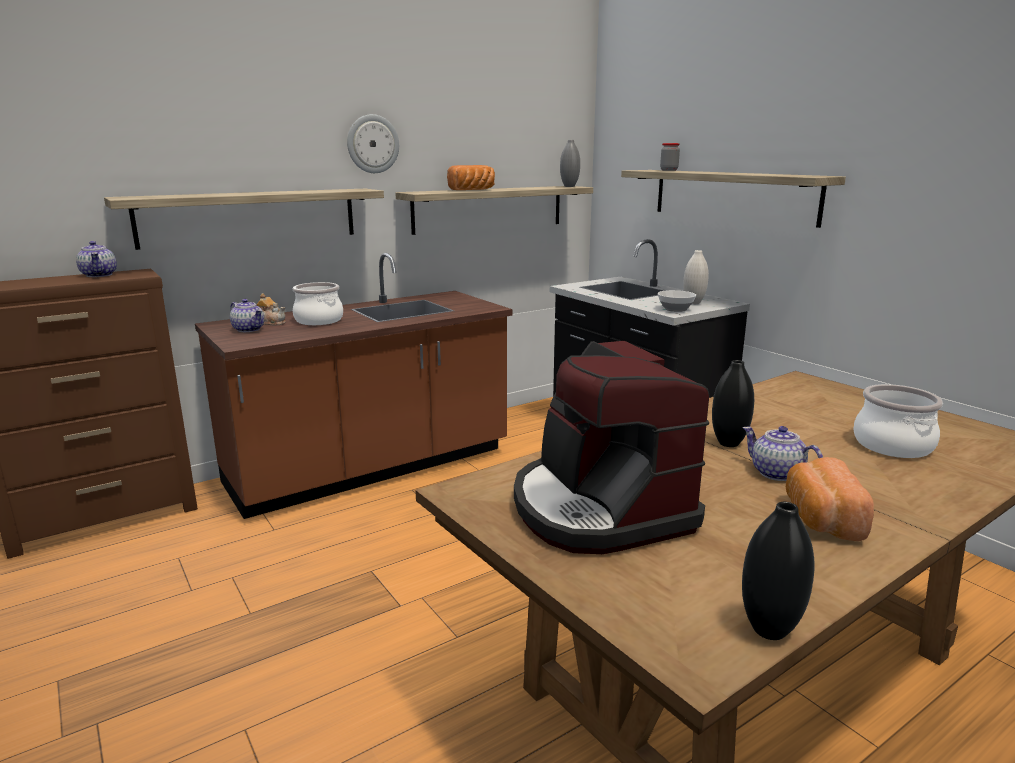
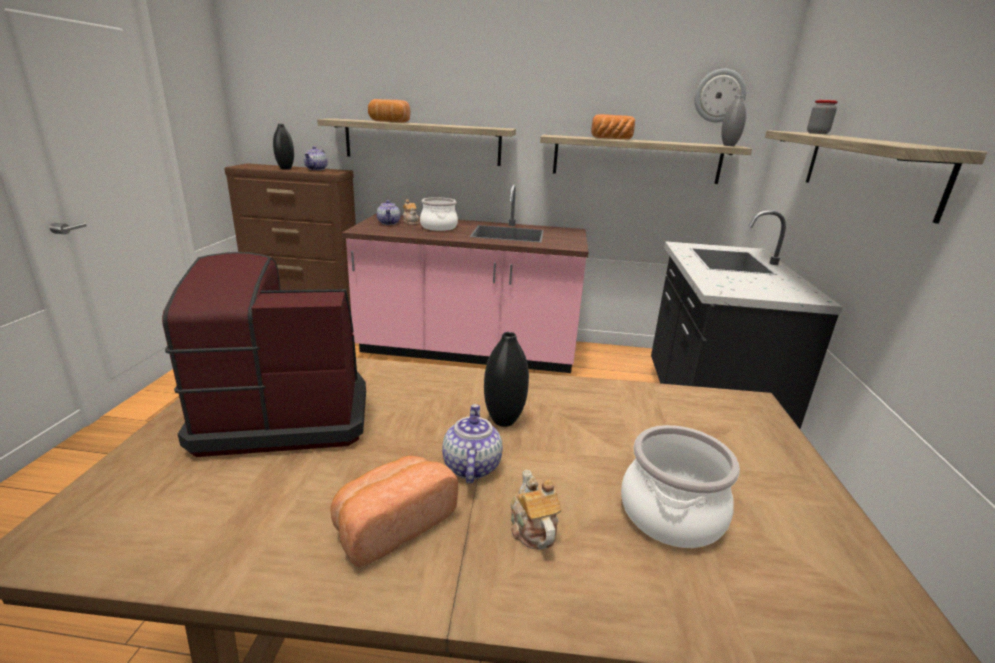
camera: 40 degrees right, 5 degrees up
(211, 194) = (388, 122): none -> bread
(370, 468) = (467, 351): brown counter -> pink counter
(372, 144) = (527, 90): wall clock -> wall clock (719, 96)
(599, 508) = (284, 413): coffee machine -> coffee machine turned 60 degrees clockwise
(675, 309) = (728, 288): bowl -> none
(693, 303) = (769, 288): white vase -> none
(769, 630) = (116, 568): black vase -> black vase (285, 169)
(868, 482) = (532, 528): none -> teapot

